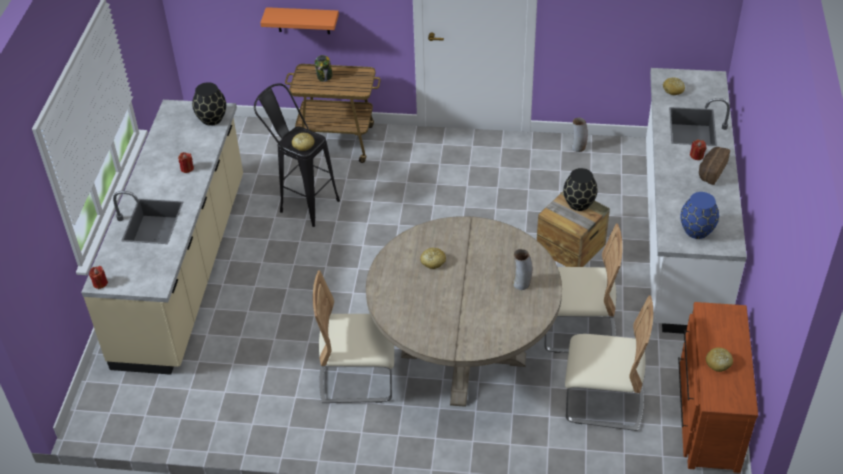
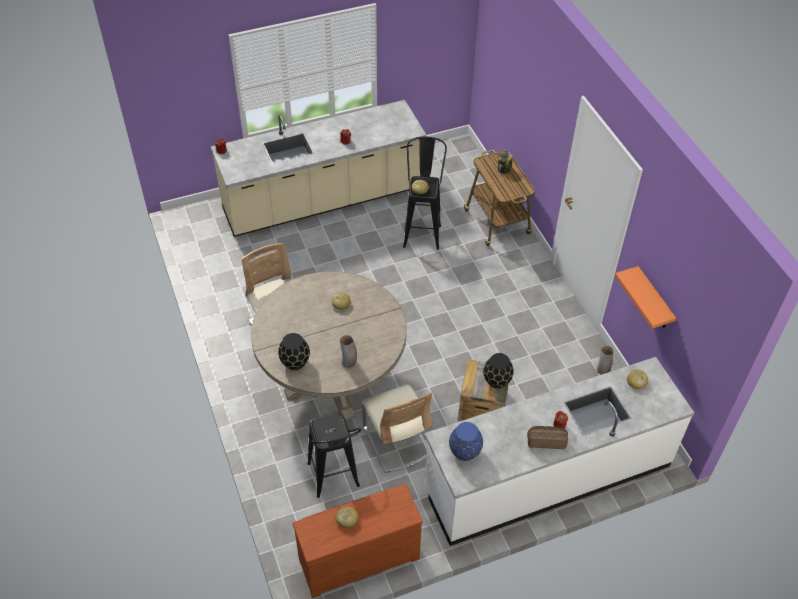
camera: 60 degrees right, 5 degrees up
(212, 119) = (402, 131): black vase -> black vase (295, 363)
(303, 20) = (522, 123): orange shelf -> orange shelf (654, 300)
(603, 401) = (335, 482): beige chair -> black stool

